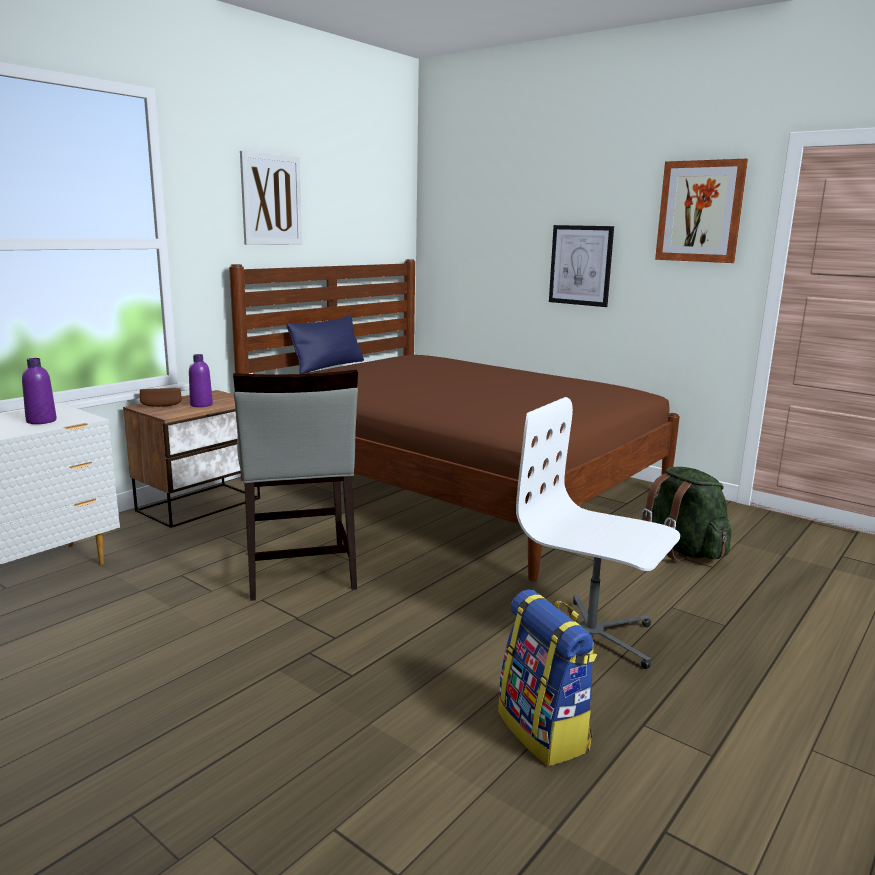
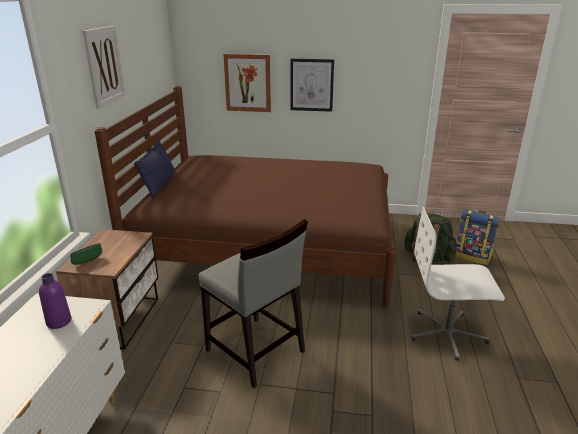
camera: 30 degrees left, 10 degrees up
(161, 406) = (88, 261): brown bowl -> green bowl
(201, 405) = (117, 250): purple bottle -> none
(545, 731) = (489, 403): backpack -> backpack (472, 256)
(700, 211) = (391, 50): picture -> picture (248, 83)

